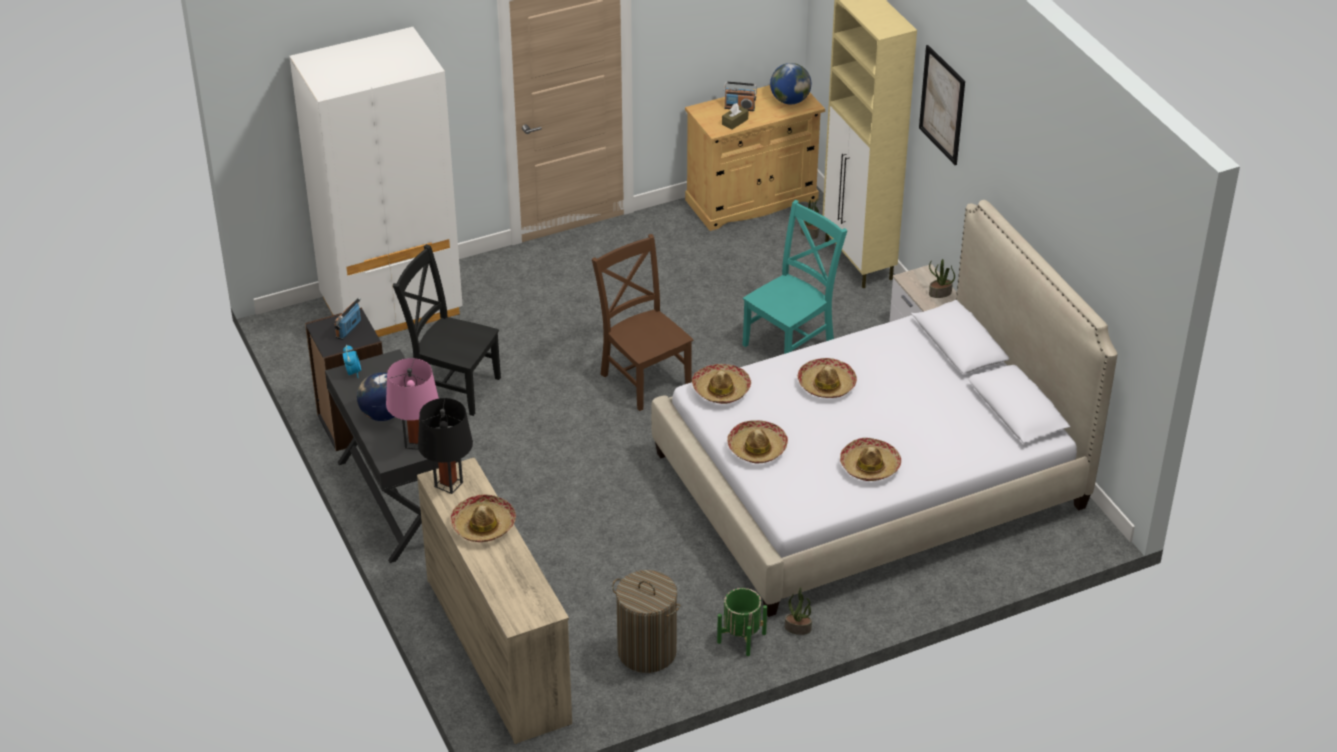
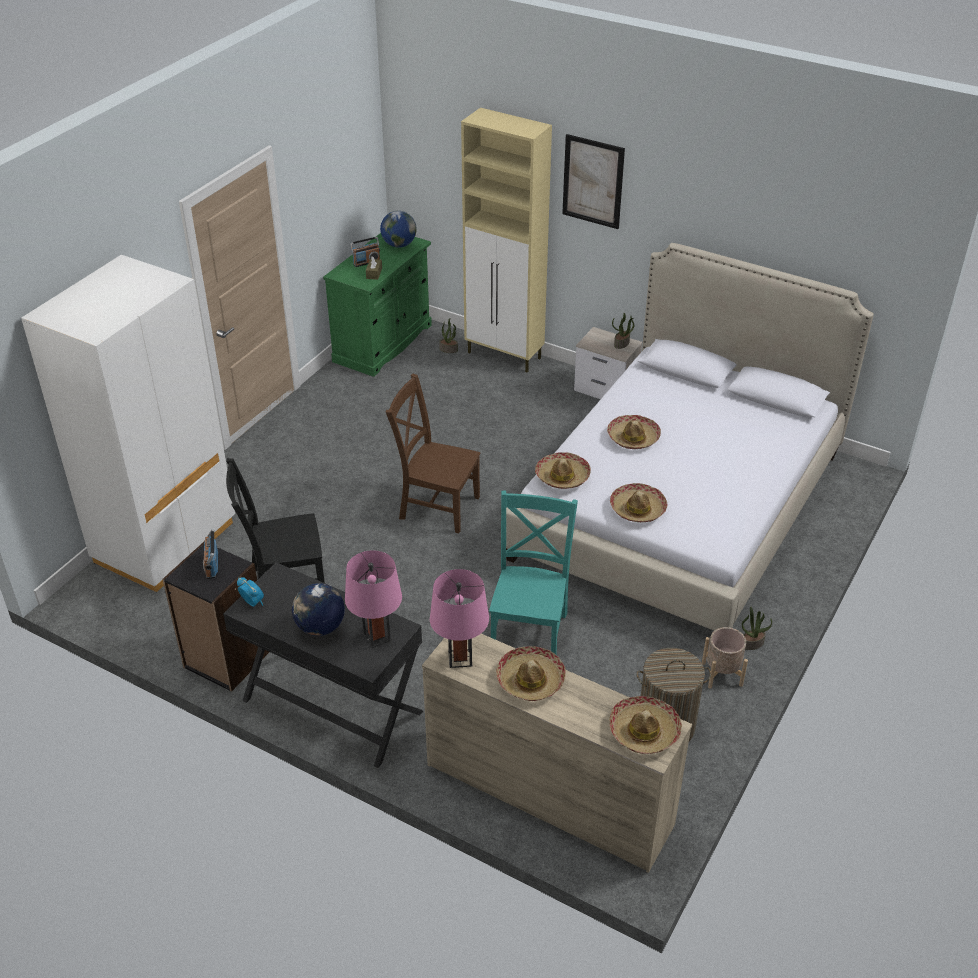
camera: 35 degrees left, 0 degrees up
(448, 484) = (460, 659): black table lamp -> pink table lamp
(741, 637) = (722, 674): green planter -> beige planter
(752, 200) = (383, 343): beige cabinet -> green cabinet
(791, 343) = (518, 431): turquoise chair -> turquoise chair (530, 631)
(870, 466) = (731, 484): hat -> hat (644, 731)

